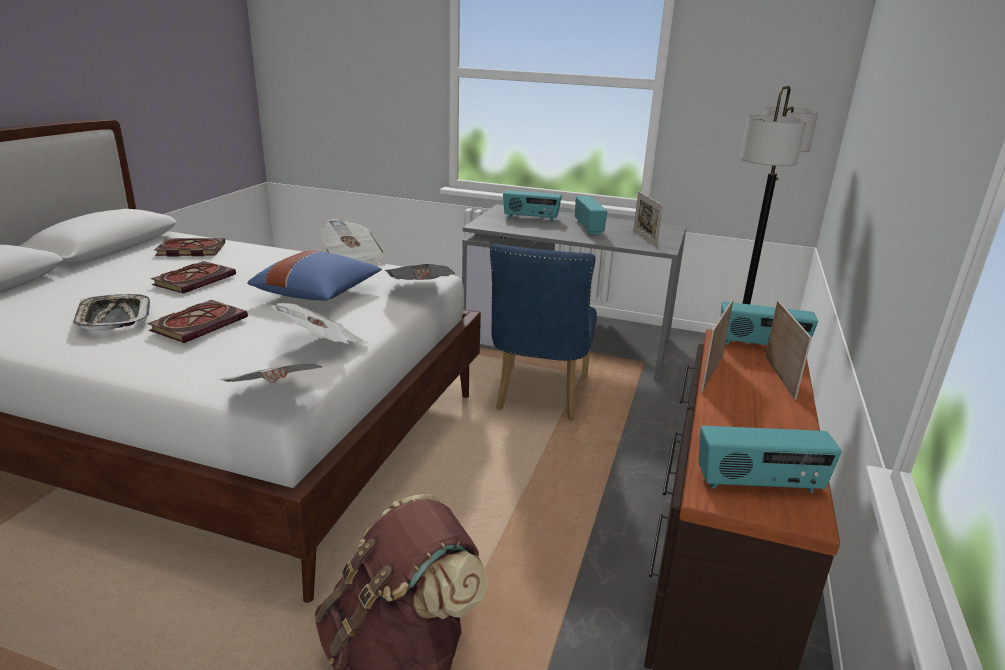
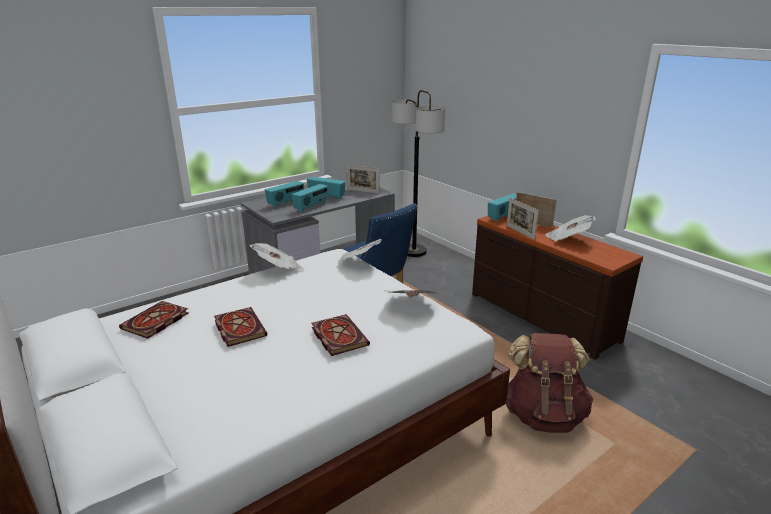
camera: 55 degrees left, 0 degrees up
(114, 318) = (283, 369): tray -> none
(275, 397) = (468, 329): newspaper -> newspaper (567, 239)
(318, 294) = (325, 291): blue pillow -> none
(759, 484) = (606, 254): radio -> radio (311, 206)

